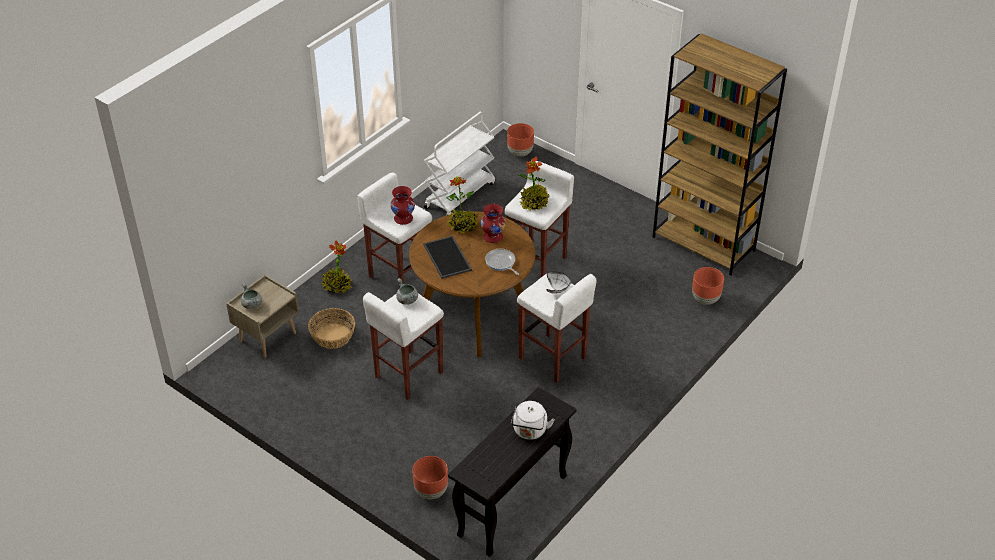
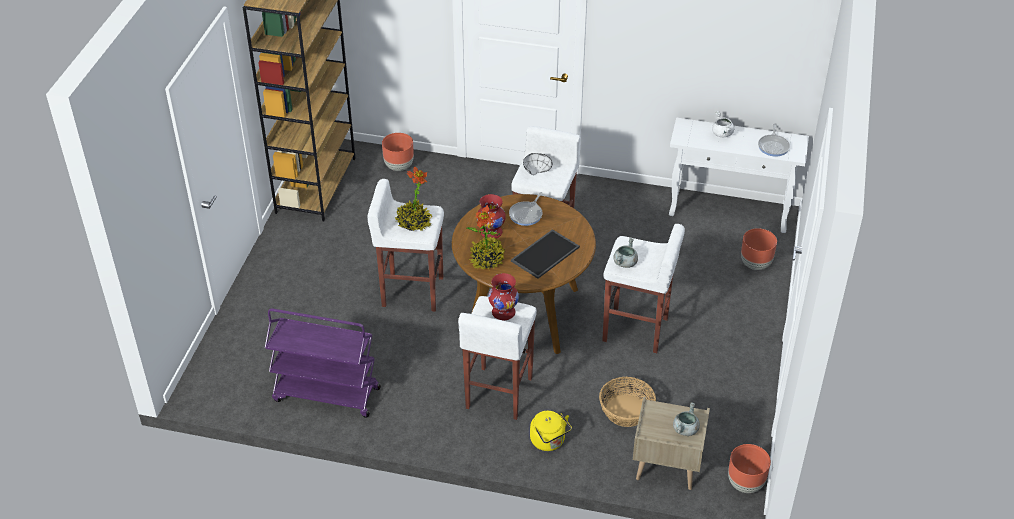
camera: 115 degrees left, 0 degrees up
(336, 286) = (549, 442): potted plant -> yellow kettle
(459, 195) = (325, 395): white cart -> purple cart
(487, 462) = (773, 146): none -> frying pan
(512, 507) = (729, 212): black console table -> white console table
(520, 153) = (214, 368): brown planter -> brown planter (745, 483)
(530, 431) = (722, 134): white kettle -> white cooking pot

